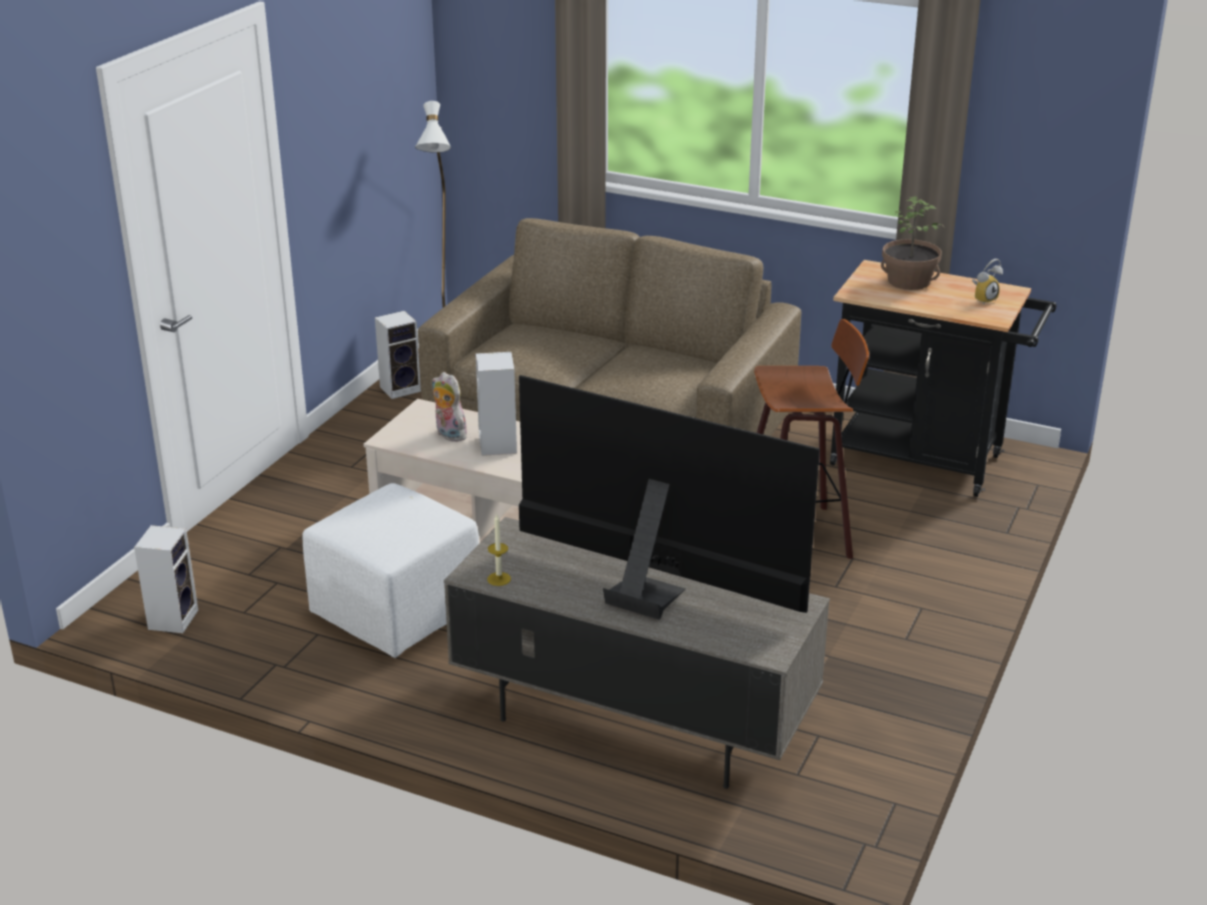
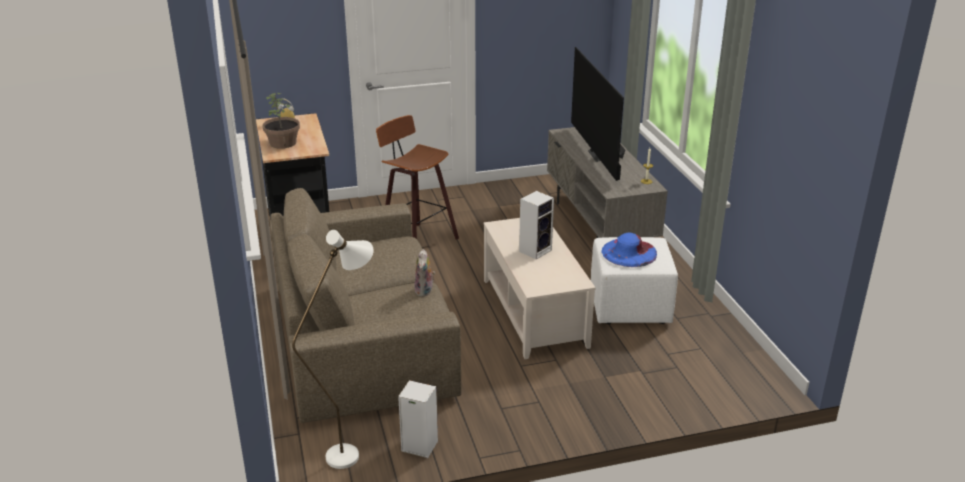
camera: 130 degrees left, 0 degrees up
(173, 618) = (740, 365): speaker -> none
(394, 514) = (629, 252): none -> blue hat
(448, 435) = (548, 268): plush toy -> plush toy (425, 292)

